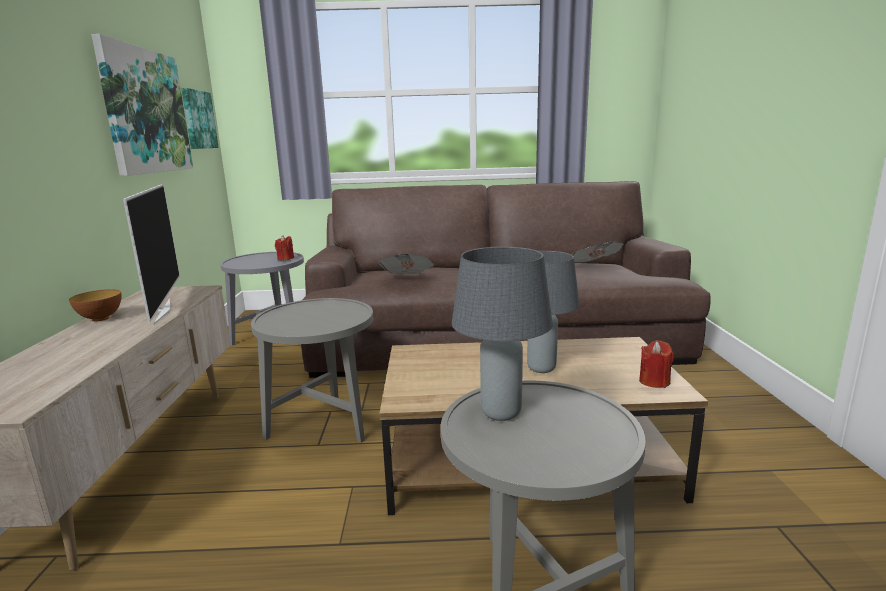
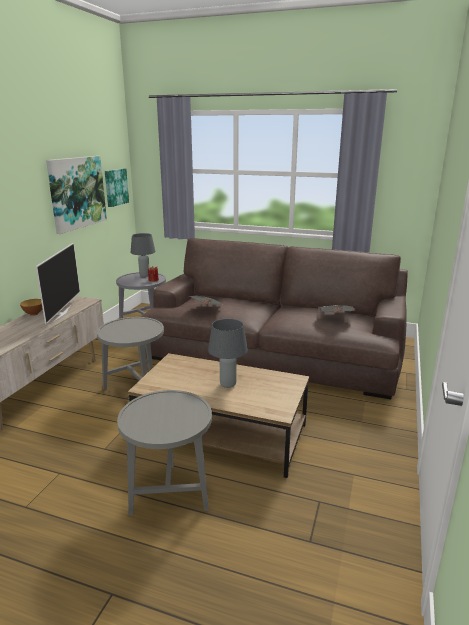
camera: 20 degrees right, 5 degrees up
(500, 414) = (156, 405): grey table lamp -> grey table lamp (144, 276)
(654, 381) = (277, 406): red candle -> none

